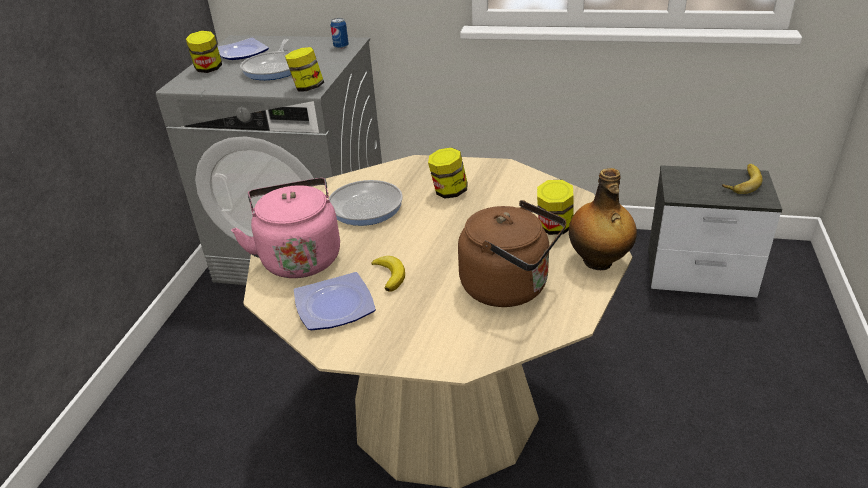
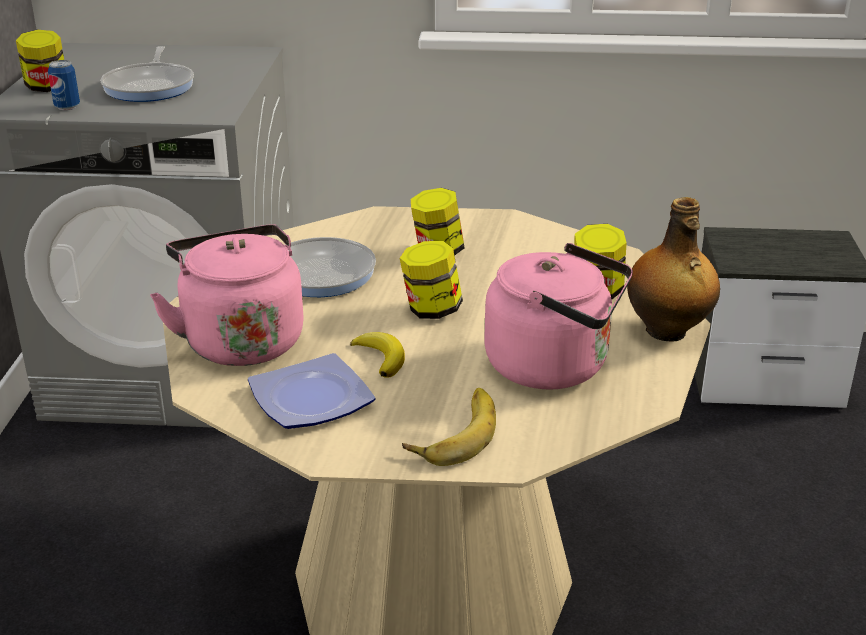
camera: 10 degrees left, 5 degrees down
(243, 53) = (94, 66): plate -> none
(307, 88) = (211, 112): jar -> jar (431, 310)
(341, 47) = (243, 59): can -> can (67, 107)
(510, 287) = (554, 366): brown kettle -> pink kettle
(741, 182) = (816, 245): banana -> banana (453, 432)

